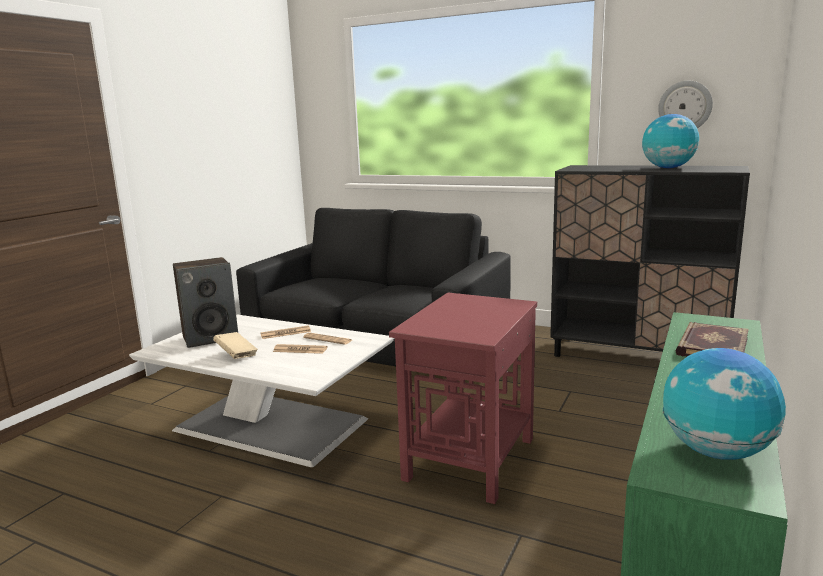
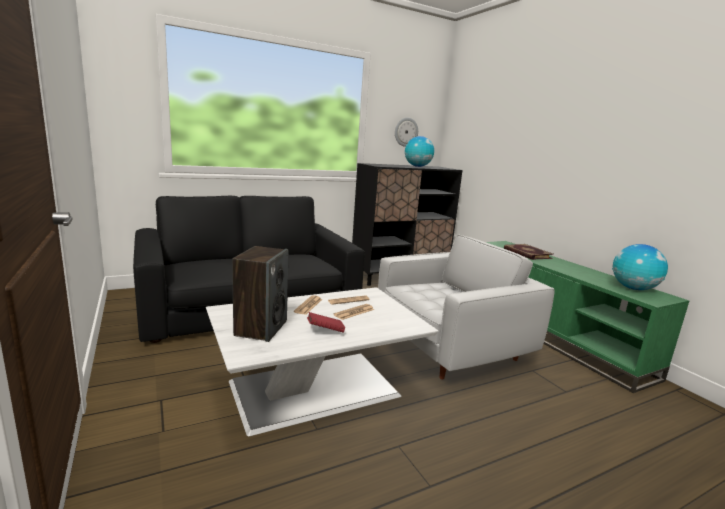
camera: 55 degrees left, 0 degrees up
(236, 355) = (325, 331): beige book -> red book
(469, 458) = (449, 350): red side table -> white armchair

